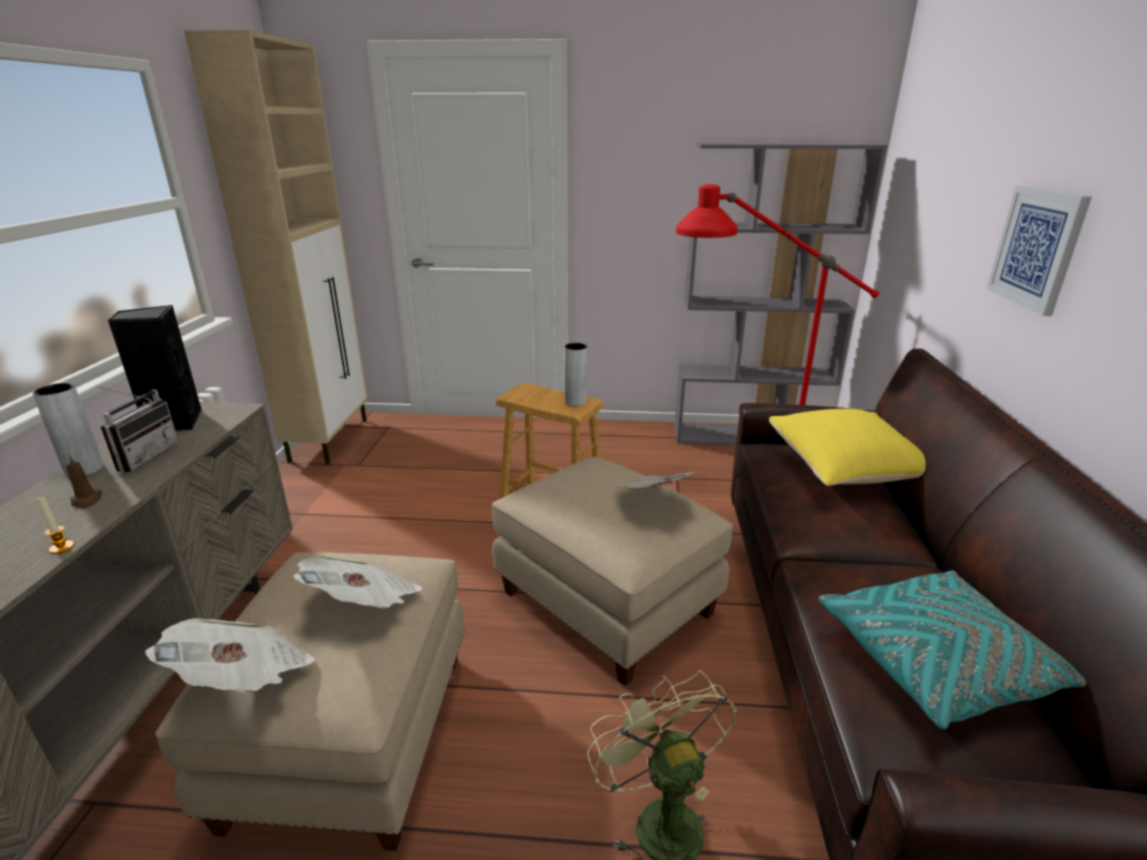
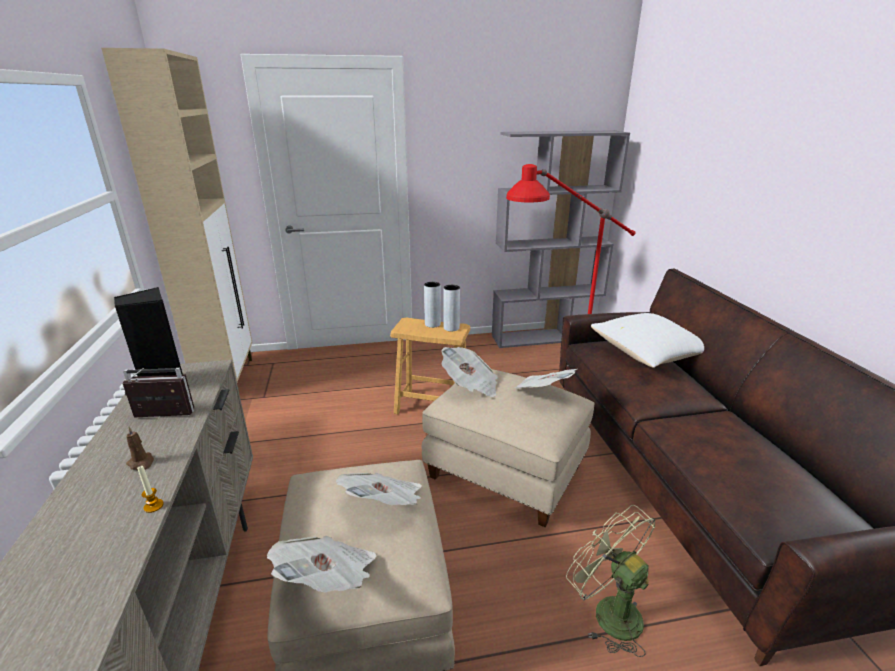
camera: 15 degrees left, 0 degrees up
(84, 469) = (115, 437): grey vase -> grey vase (432, 324)
(143, 456) = (161, 418): radio -> radio turned 90 degrees counterclockwise
(563, 477) = (470, 385): none -> newspaper
(848, 471) = (649, 355): yellow pillow -> white pillow
(937, 662) = (765, 470): turquoise pillow -> none
(1037, 248) = (759, 203): picture -> none

